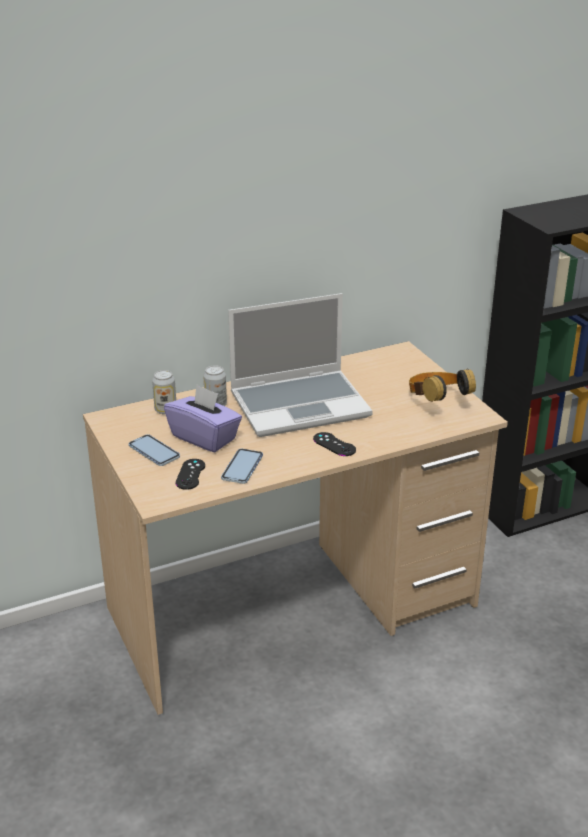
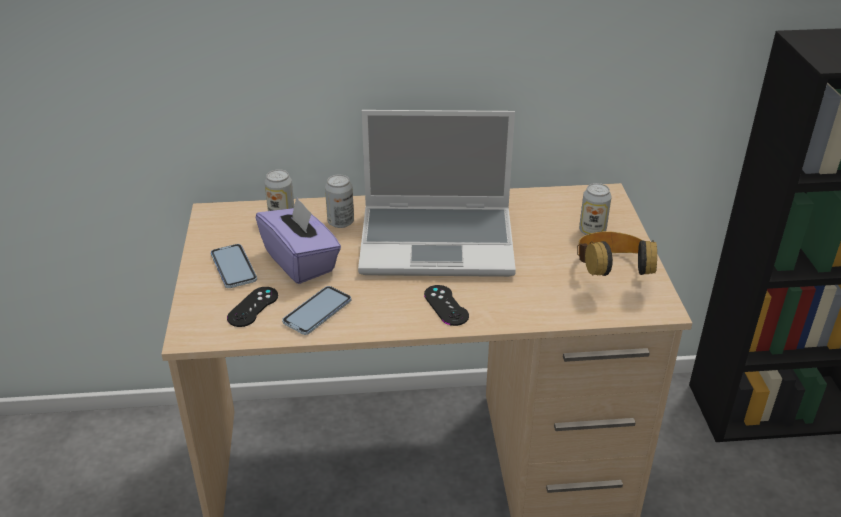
camera: 20 degrees right, 5 degrees up
(407, 377) = (592, 231): none -> can

